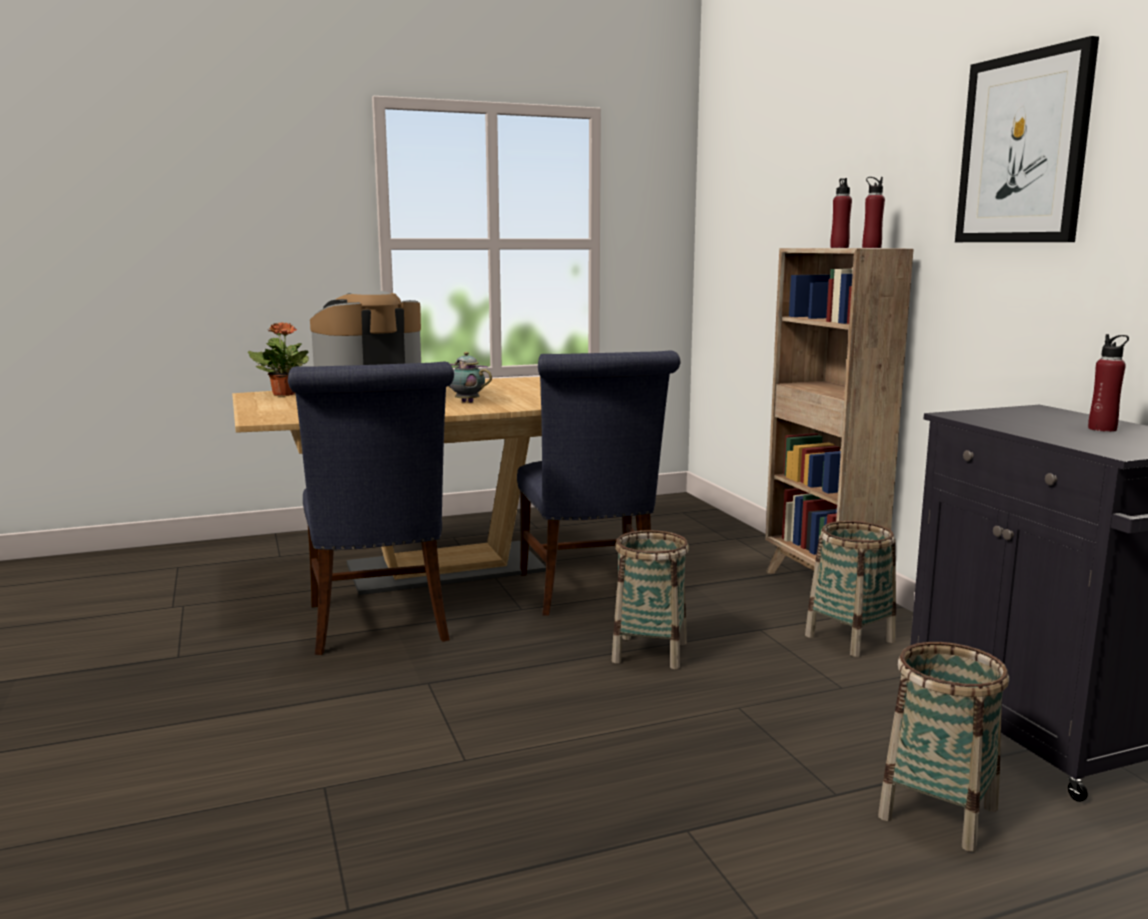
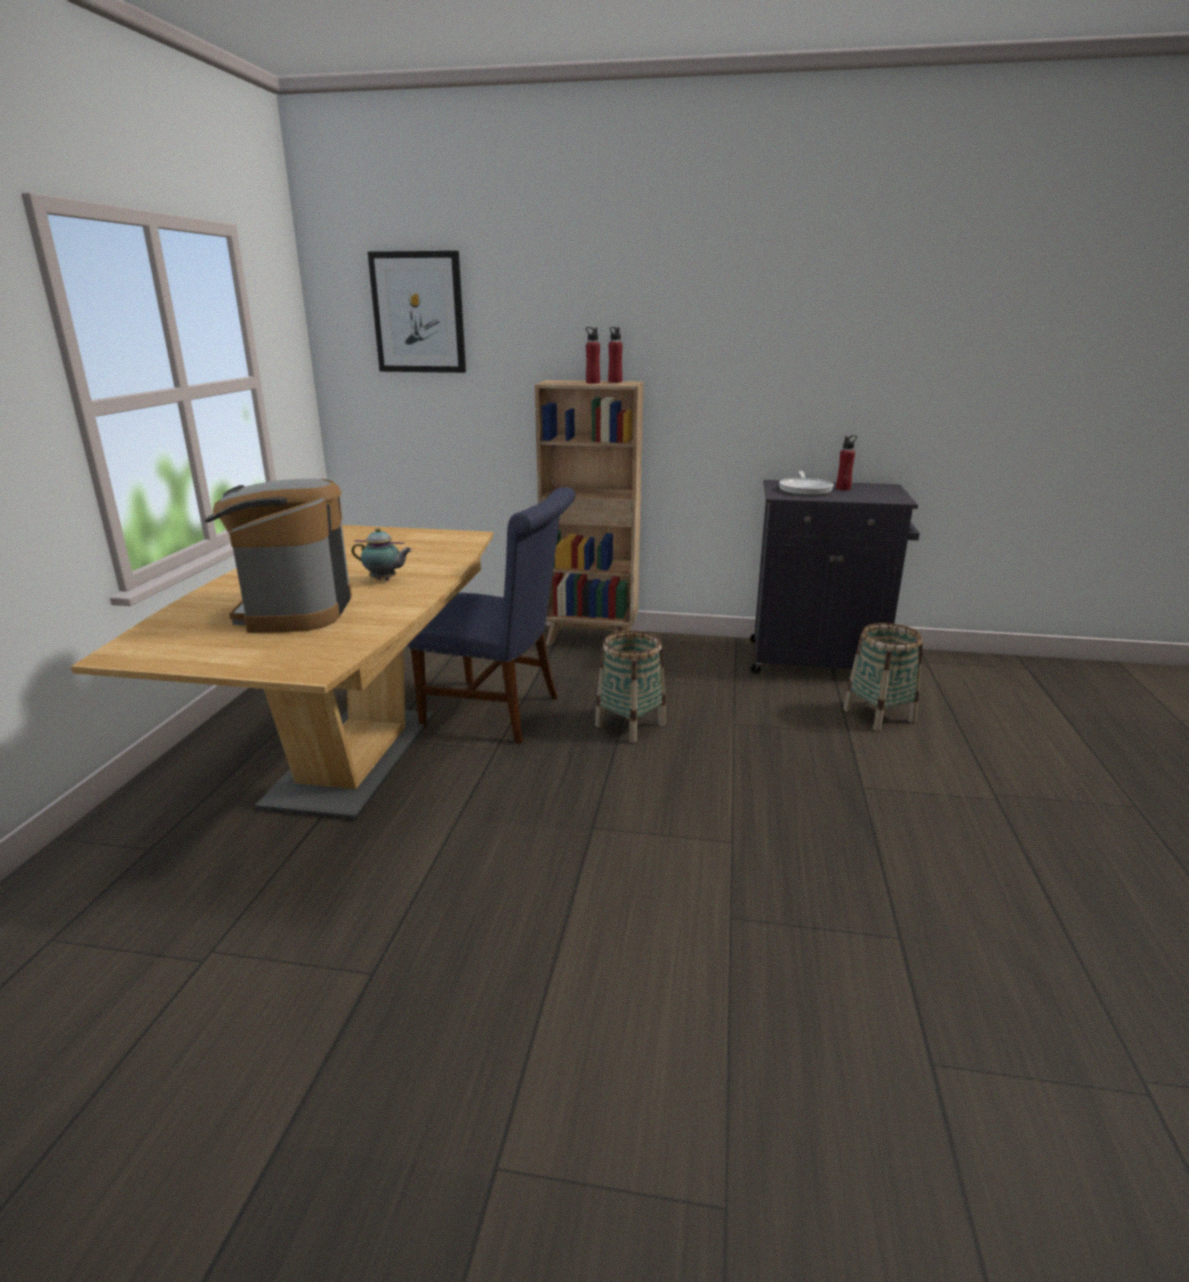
camera: 60 degrees left, 10 degrees up
(284, 394) = (156, 641): potted plant -> none
(380, 626) = (448, 825): blue chair -> none
(466, 402) = (385, 580): teapot -> teapot turned 135 degrees counterclockwise
(849, 638) = (675, 660): basket -> none
(1023, 149) = (735, 315): picture -> picture (418, 313)
(1034, 418) = (805, 489): none -> frying pan

